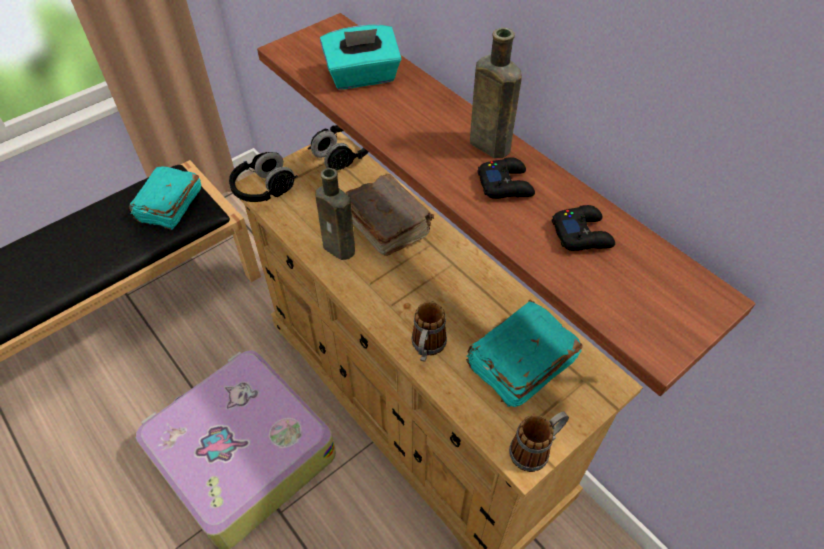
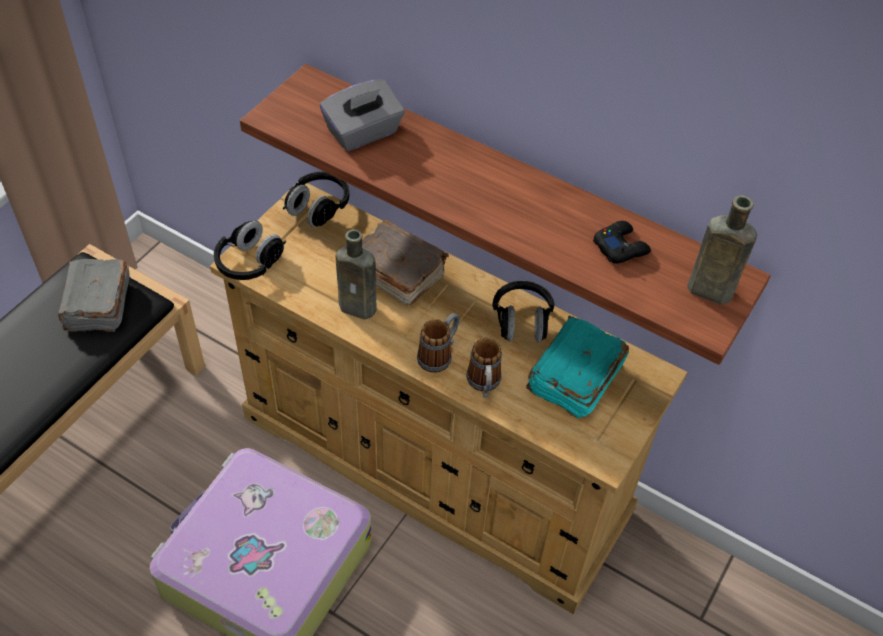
camera: 20 degrees left, 0 degrees up
(169, 206) = (97, 305): turquoise book -> grey book
(362, 77) = (363, 133): turquoise tissue box -> grey tissue box
(487, 144) = (509, 180): brown bottle -> brown bottle (706, 290)
(487, 295) = (521, 321): none -> black headphones
(505, 184) = (541, 215): black game controller -> none
(536, 449) = (613, 448): mug -> mug (439, 354)

